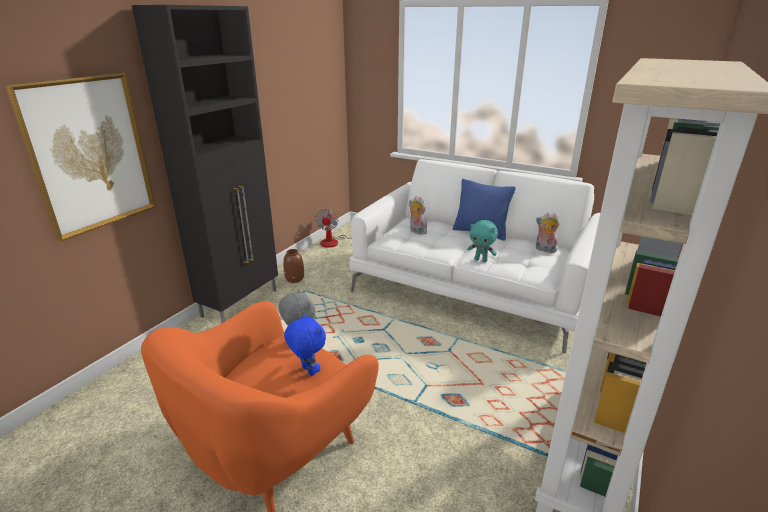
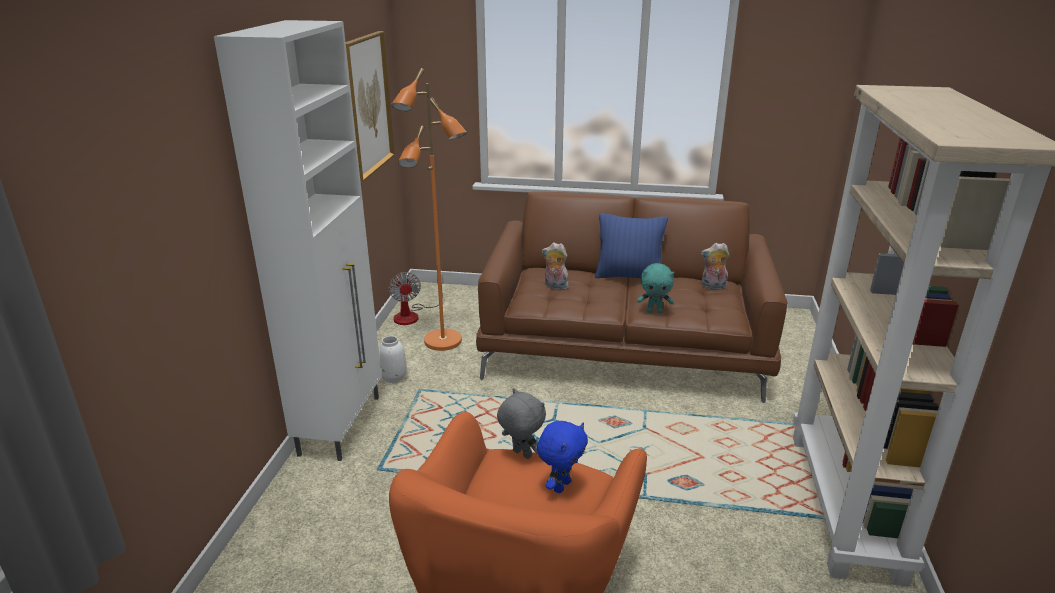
camera: 20 degrees left, 0 degrees up
(89, 154) = (184, 255): picture -> picture (368, 104)
(241, 302) = (342, 424): black cabinet -> white cabinet
(295, 279) = (393, 377): brown vase -> white vase
(307, 371) = (561, 486): blue plush toy -> blue plush toy turned 90 degrees clockwise
(343, 262) = (443, 341): none -> orange floor lamp
(474, 288) = (625, 346): white sofa -> brown sofa

